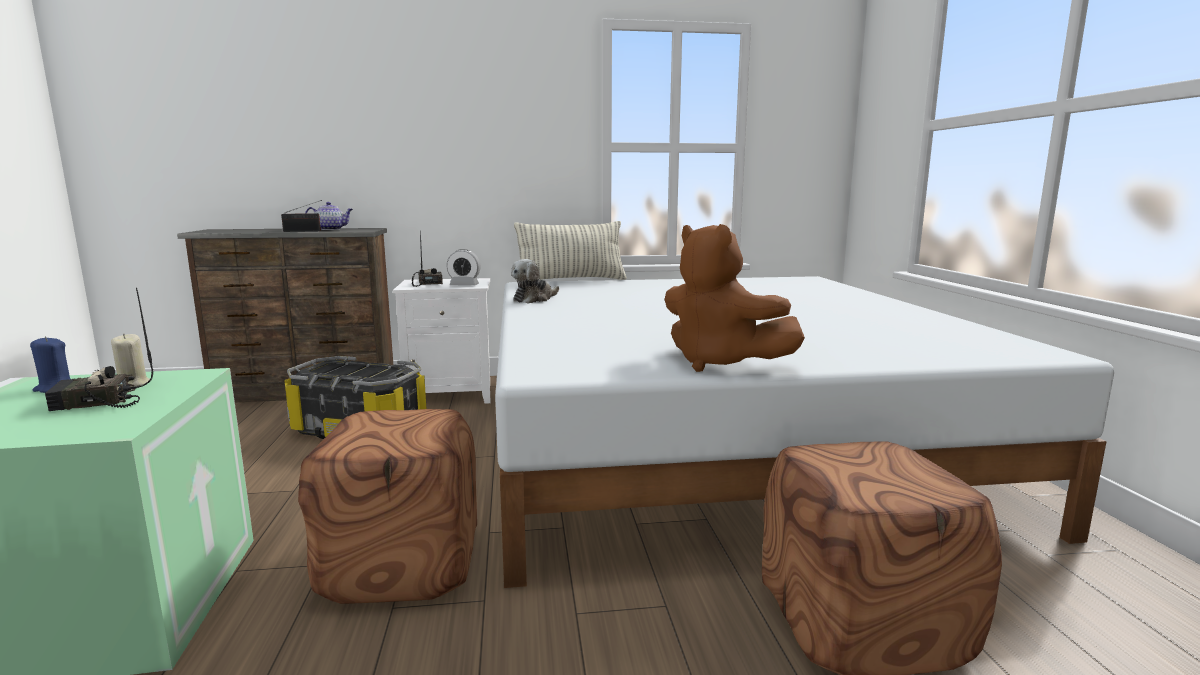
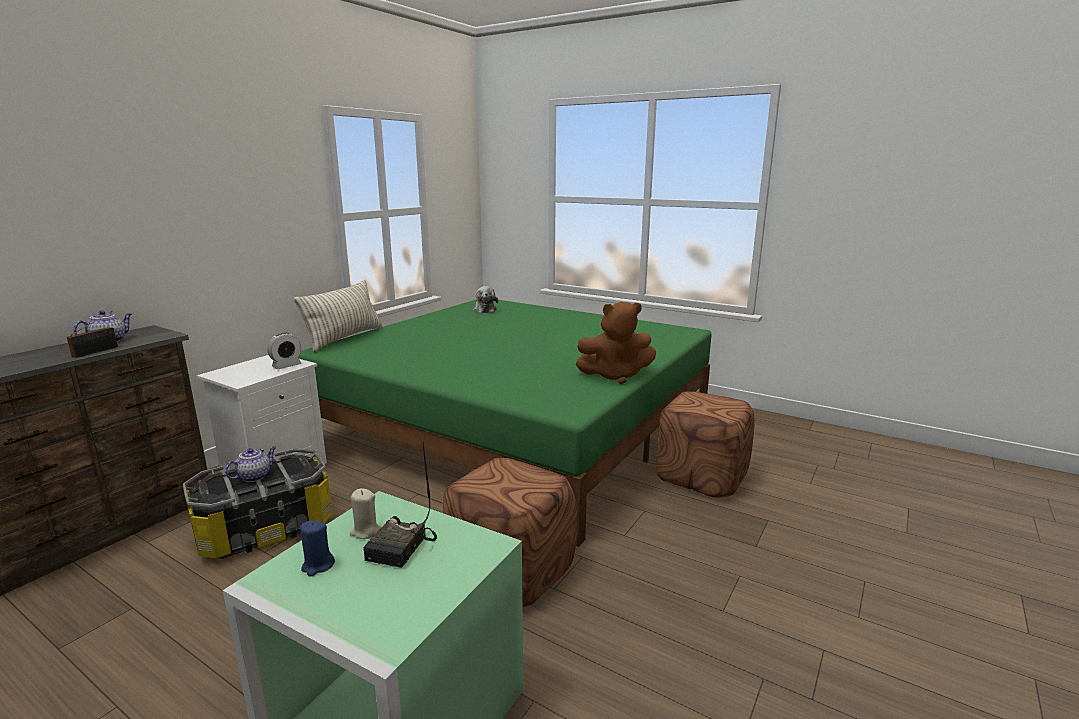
camera: 50 degrees left, 5 degrees up
(354, 370) = (254, 476): none -> teapot
(427, 283) = (244, 373): radio -> none
(534, 299) = (382, 363): plush toy -> plush toy (484, 309)
(715, 439) = (516, 425): white bed -> green bed

